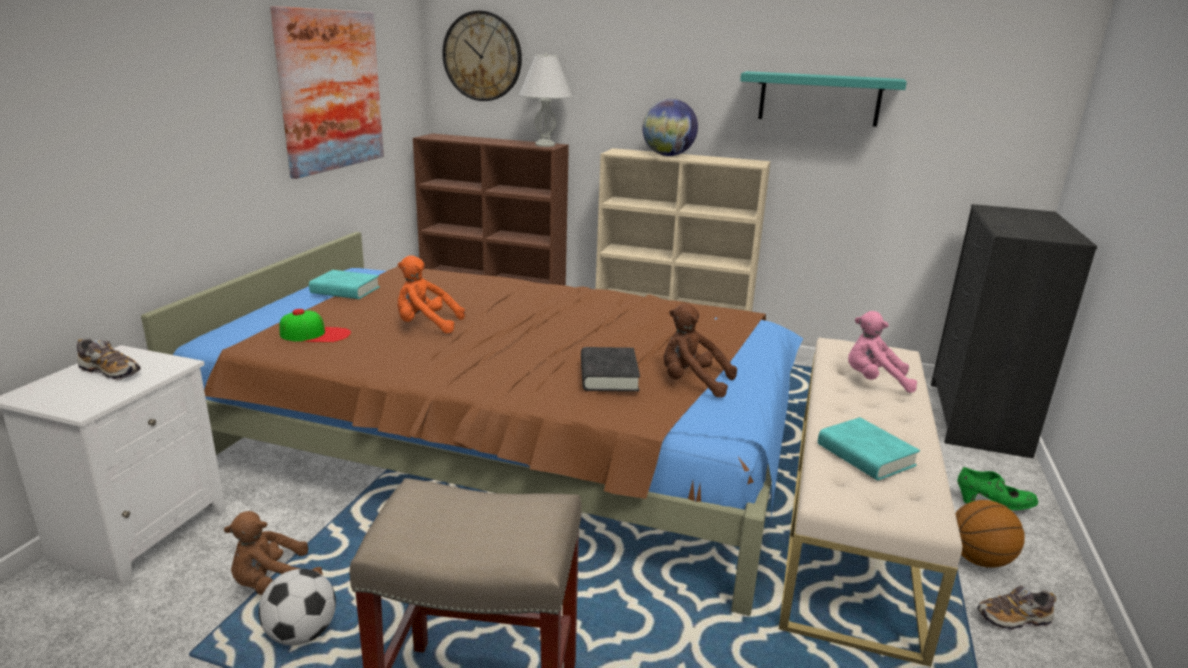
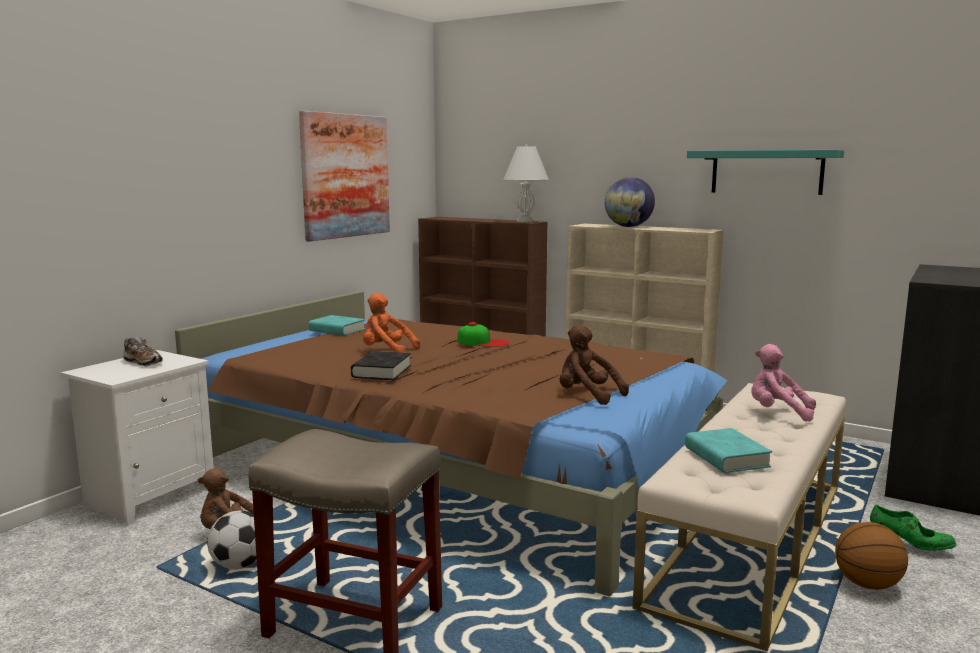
camera: 15 degrees right, 10 degrees down
(315, 334) = (299, 353): cap -> cap (483, 342)
(482, 56) = (479, 151): wall clock -> none
(608, 376) = (513, 385): black book -> black book (381, 371)
(1013, 619) = (877, 631): shoe -> none

